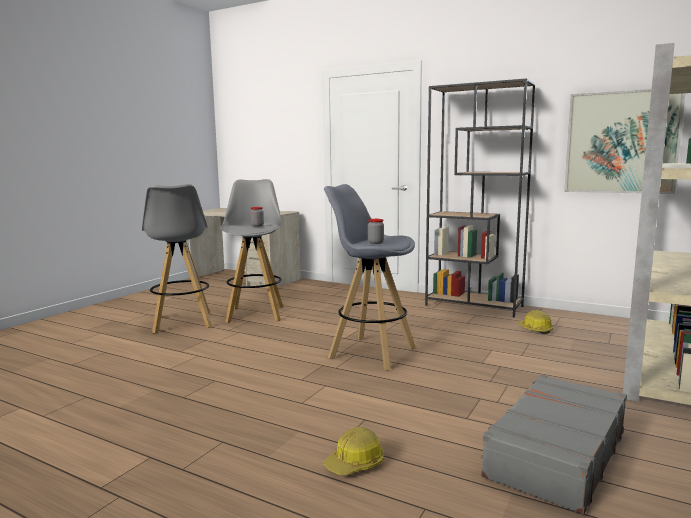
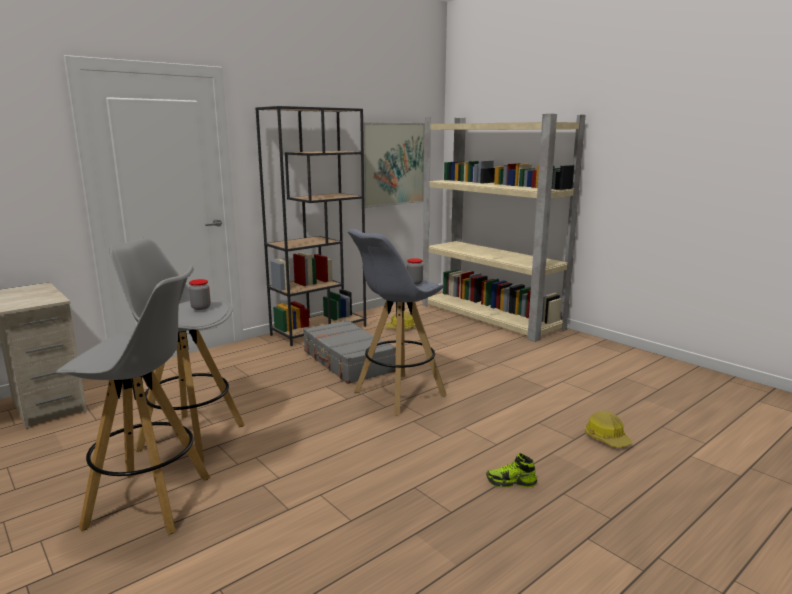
camera: 70 degrees left, 5 degrees up
(234, 415) = (511, 482): none -> shoe
(555, 453) = (599, 376): grey suitcase -> grey suitcase (347, 362)

